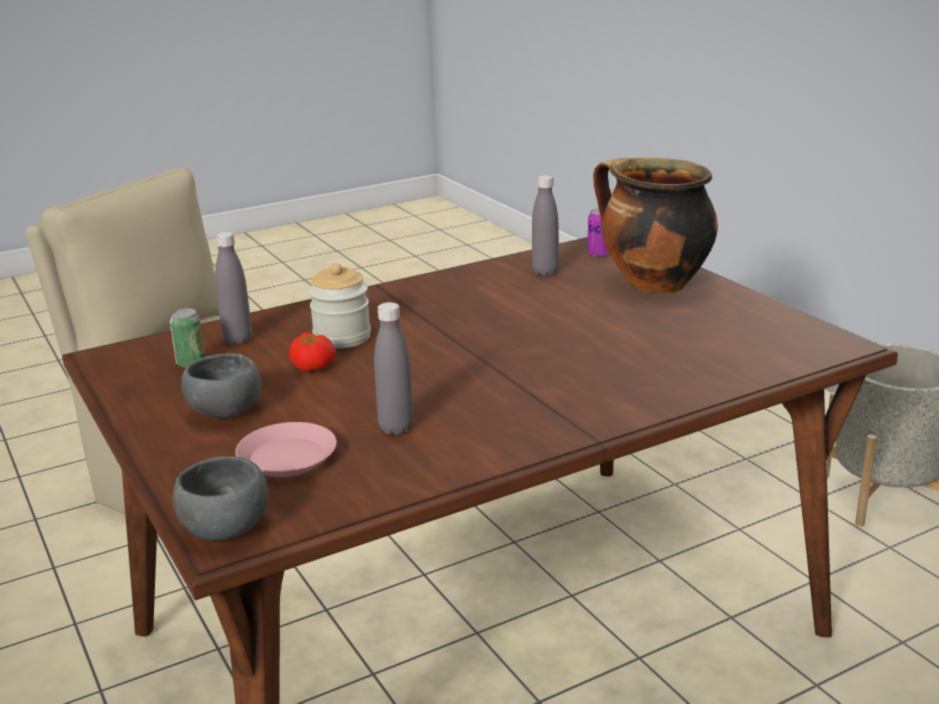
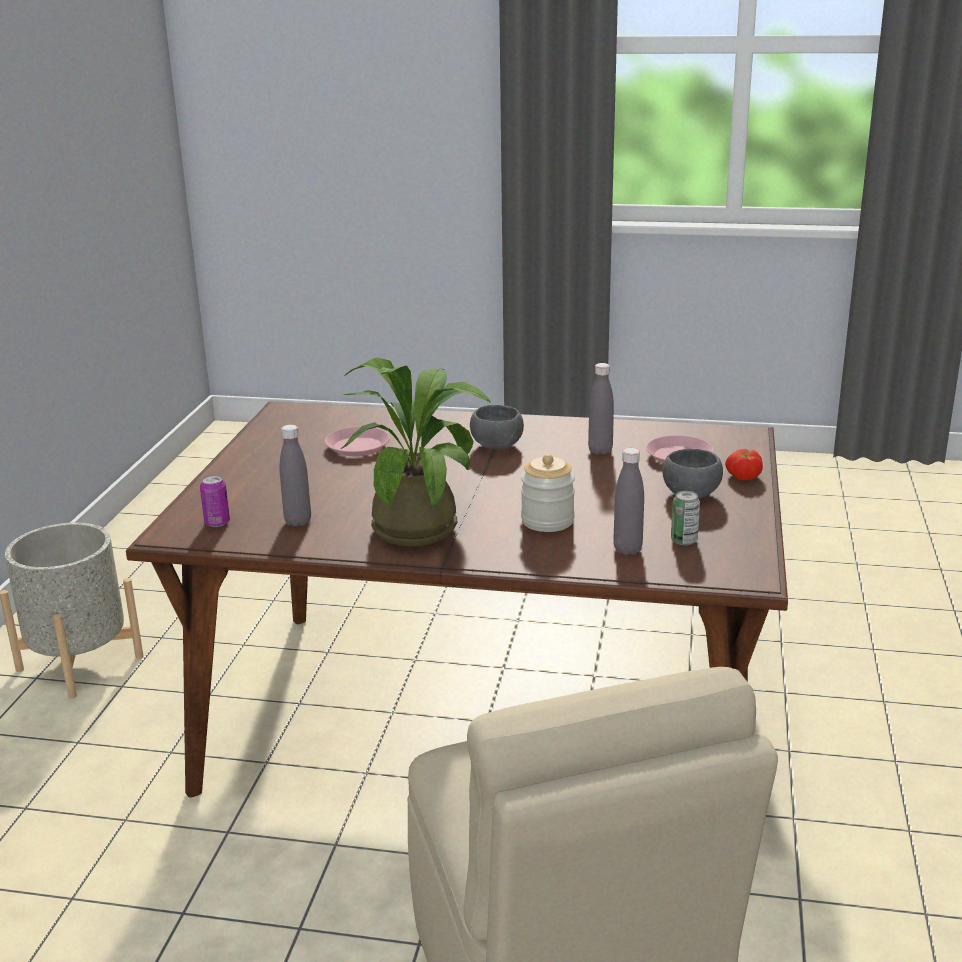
camera: 140 degrees left, 0 degrees up
(226, 527) = (741, 437): grey bowl -> grey bowl (496, 446)
(313, 366) = (597, 505): tomato -> tomato (742, 476)
(445, 300) = (421, 525): none -> potted plant
(652, 284) = (261, 480): cooking pot -> none
(657, 336) = (357, 447): none -> pink plate

